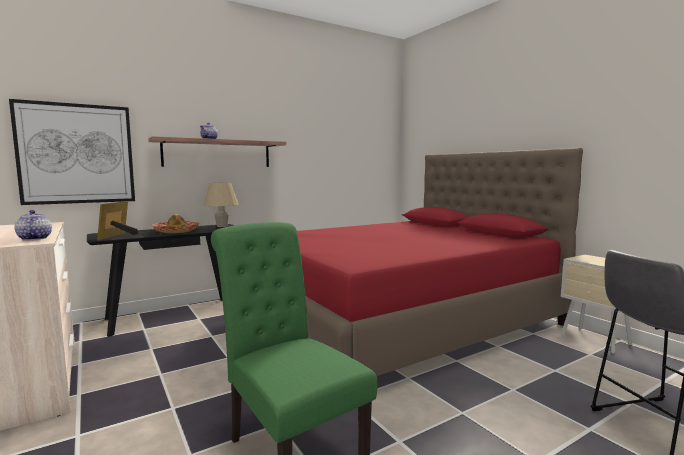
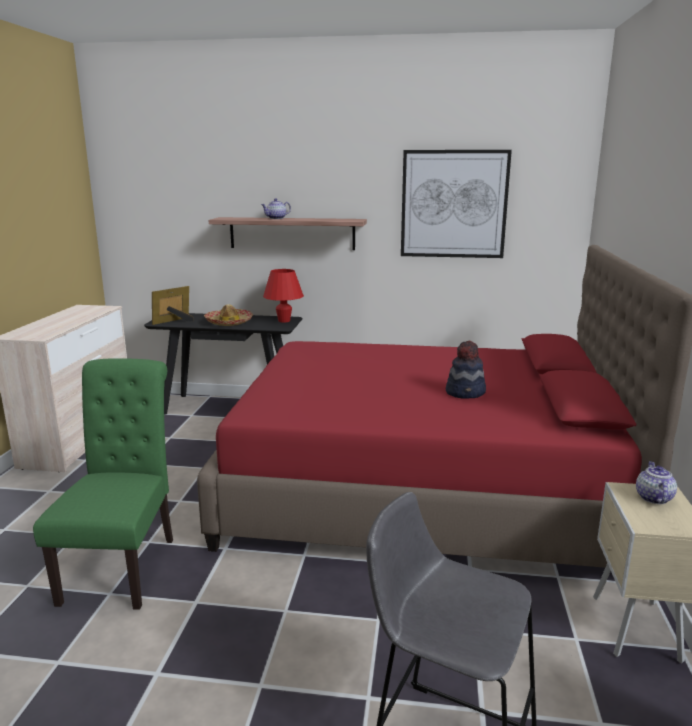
camera: 40 degrees right, 10 degrees up
(34, 238) = (49, 332): teapot -> teapot (653, 497)
(77, 154) = (157, 234): picture -> picture (454, 204)
(222, 226) = (284, 321): beige table lamp -> red table lamp
(437, 236) = (466, 392): none -> hat

